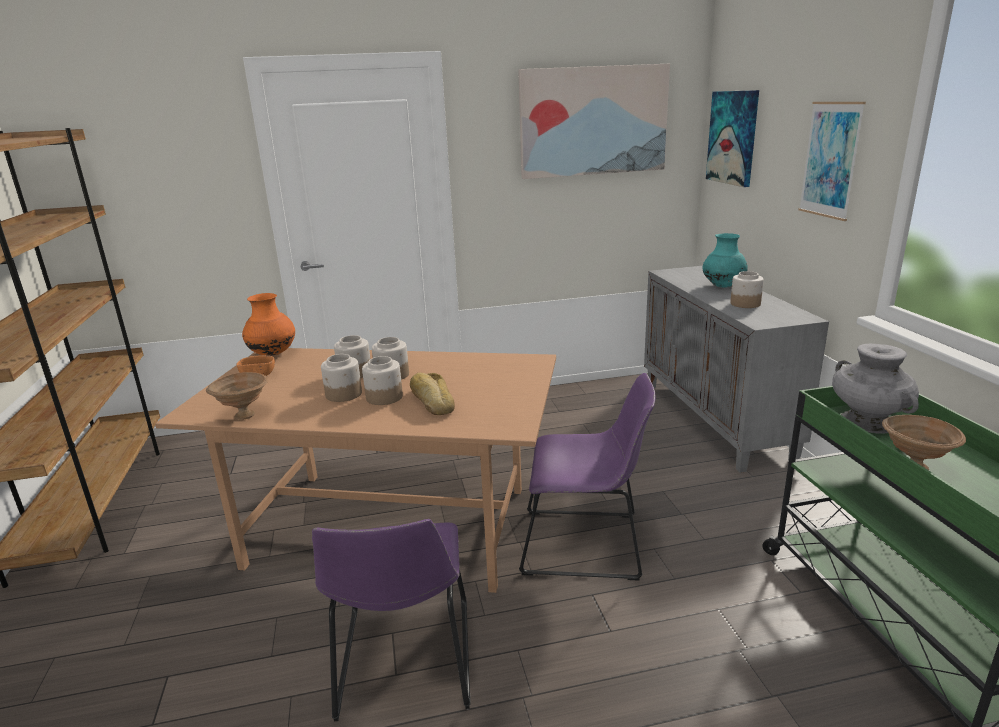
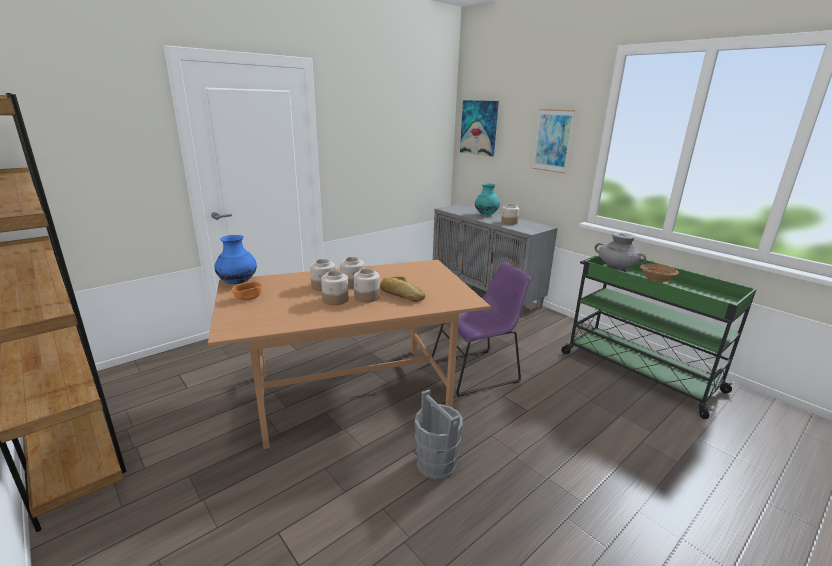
camera: 30 degrees left, 0 degrees up
(243, 415) = (278, 324): brown bowl -> none
(273, 354) = (238, 282): orange vase -> blue vase
(405, 663) = (436, 464): purple chair -> grey bucket
(593, 121) = (400, 114): picture -> none

